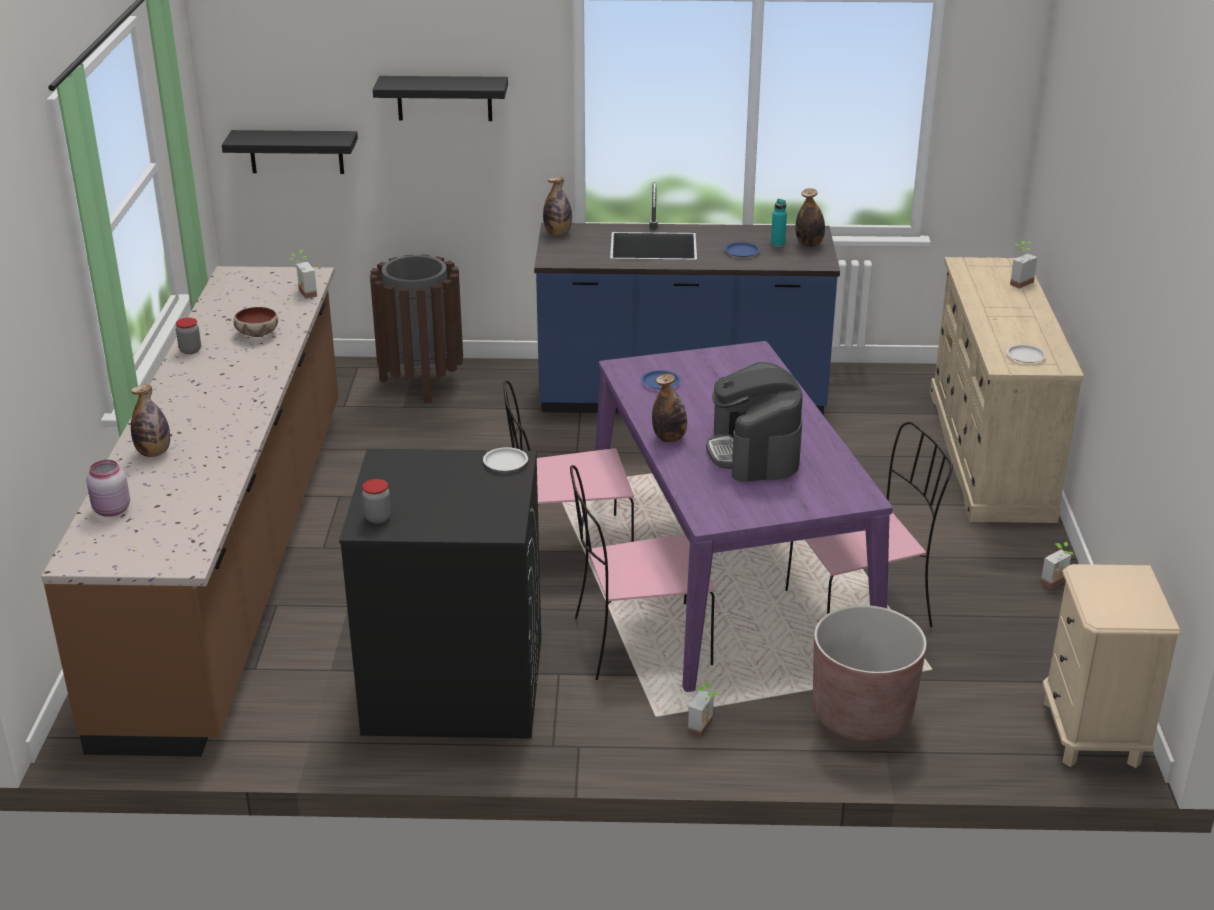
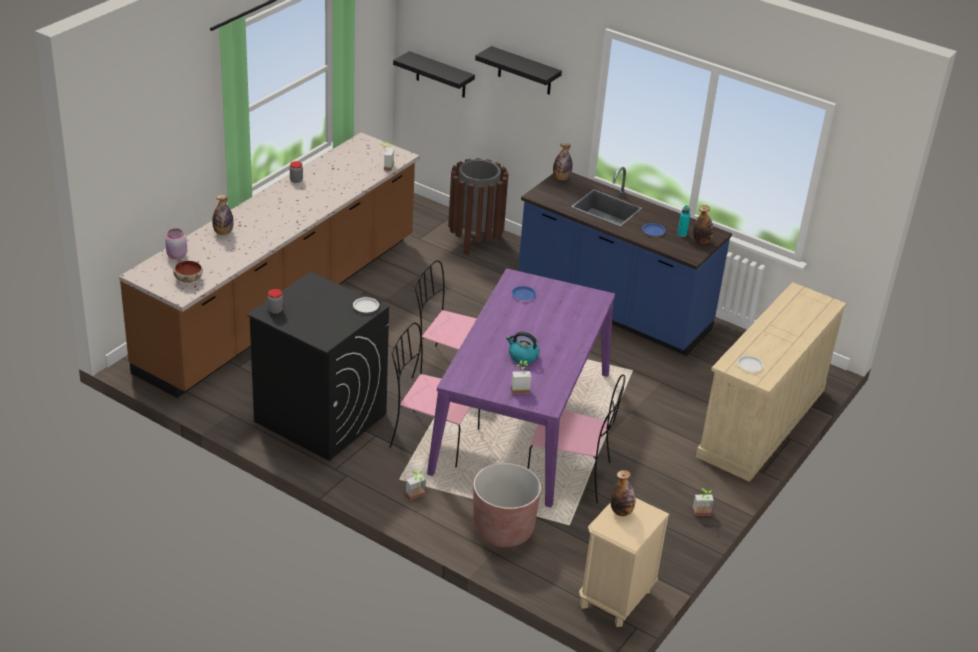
camera: 30 degrees right, 5 degrees up
(256, 334) = (337, 183): bowl -> bowl (188, 279)
(669, 438) = (488, 329): bottle -> bottle (621, 511)
(754, 453) = (522, 356): coffee machine -> kettle
(1017, 282) = (815, 316): potted plant -> potted plant (519, 388)

